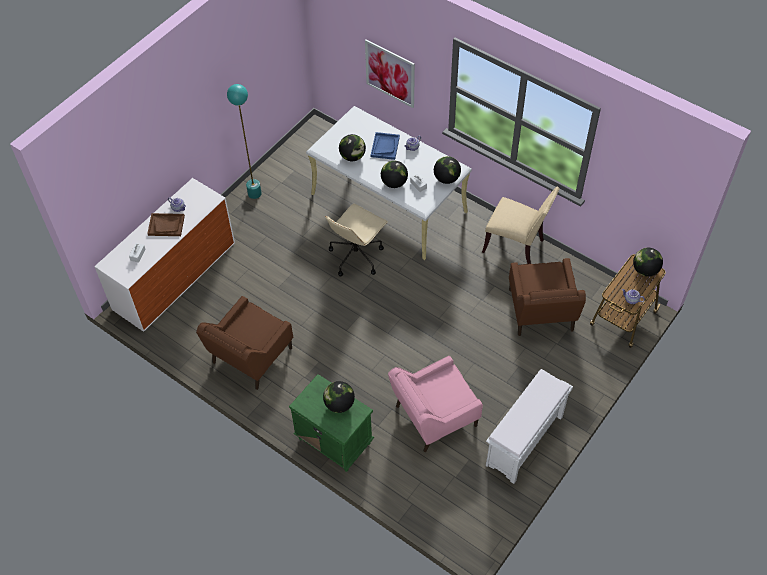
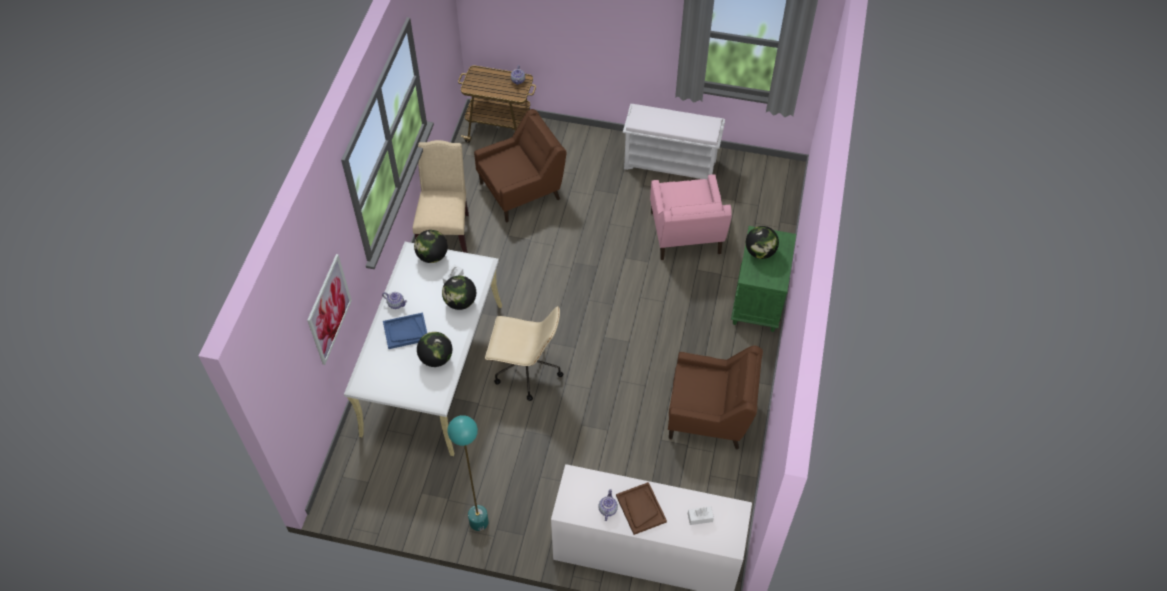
camera: 115 degrees left, 0 degrees up
(433, 417) = (685, 235): pink armchair -> pink armchair turned 45 degrees clockwise
(645, 270) = (477, 79): globe -> none

